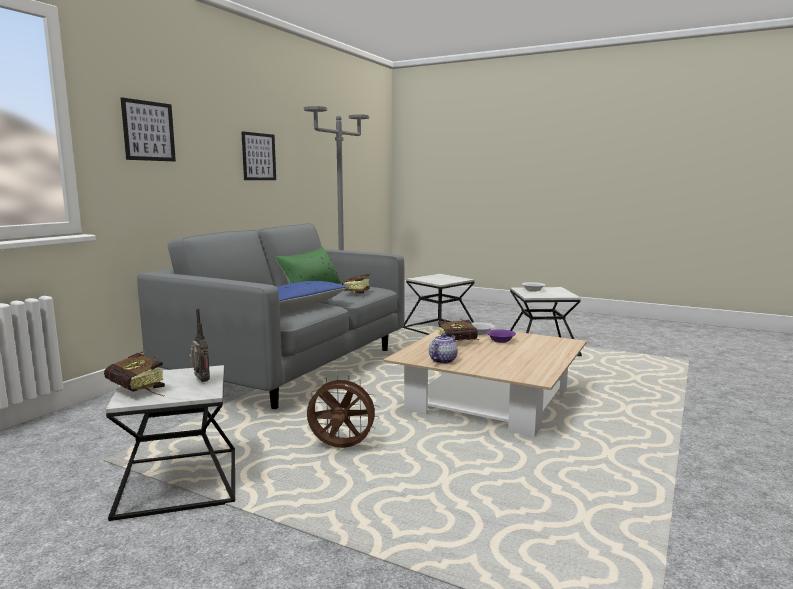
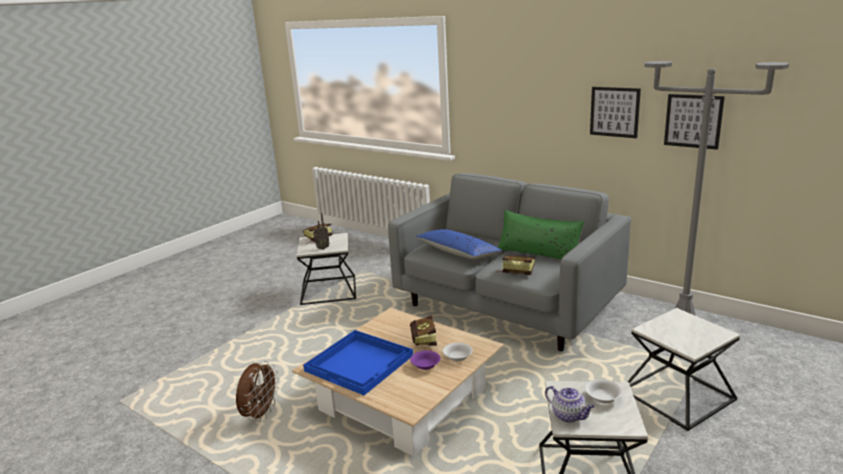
camera: 100 degrees right, 10 degrees up
(148, 131) = (497, 90): picture -> picture (693, 121)
(341, 448) = (342, 330): brown fan -> brown fan (260, 414)
(443, 360) = (375, 330): teapot -> teapot (569, 416)
(513, 361) = (360, 363): none -> blue tray

